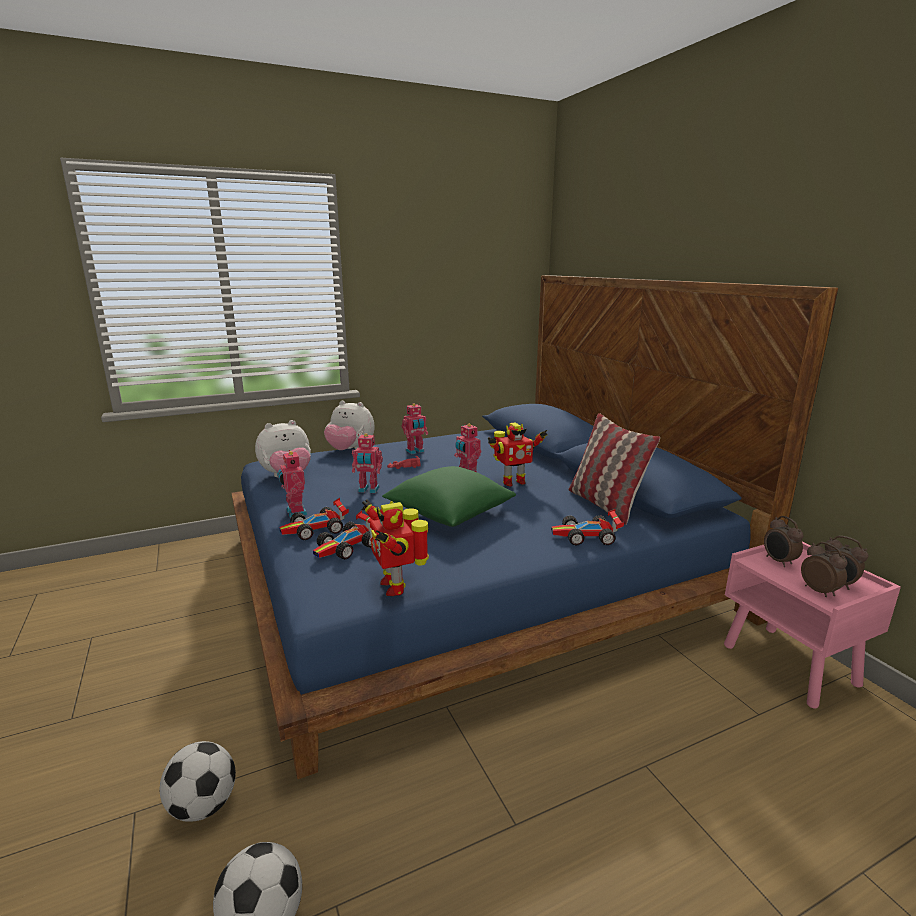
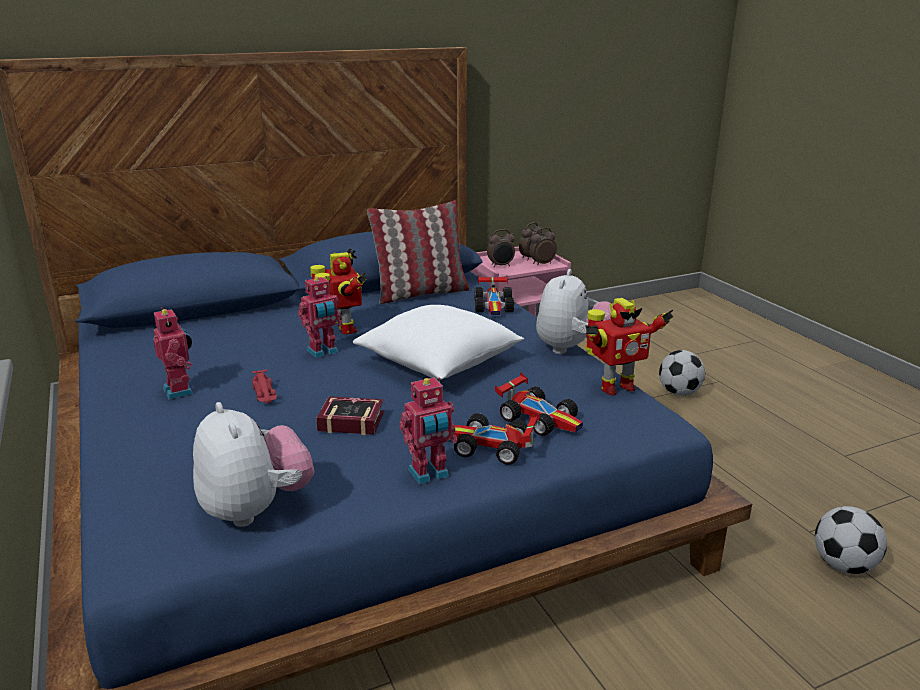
camera: 90 degrees left, 5 degrees up
(202, 806) = (779, 632): football -> football (679, 393)
(316, 530) = (490, 447): toy car -> toy car turned 135 degrees clockwise
(350, 450) = (118, 457): plush toy -> plush toy (572, 349)
(368, 490) = (349, 420): toy robot -> book
(449, 514) = (439, 364): green pillow -> white pillow

